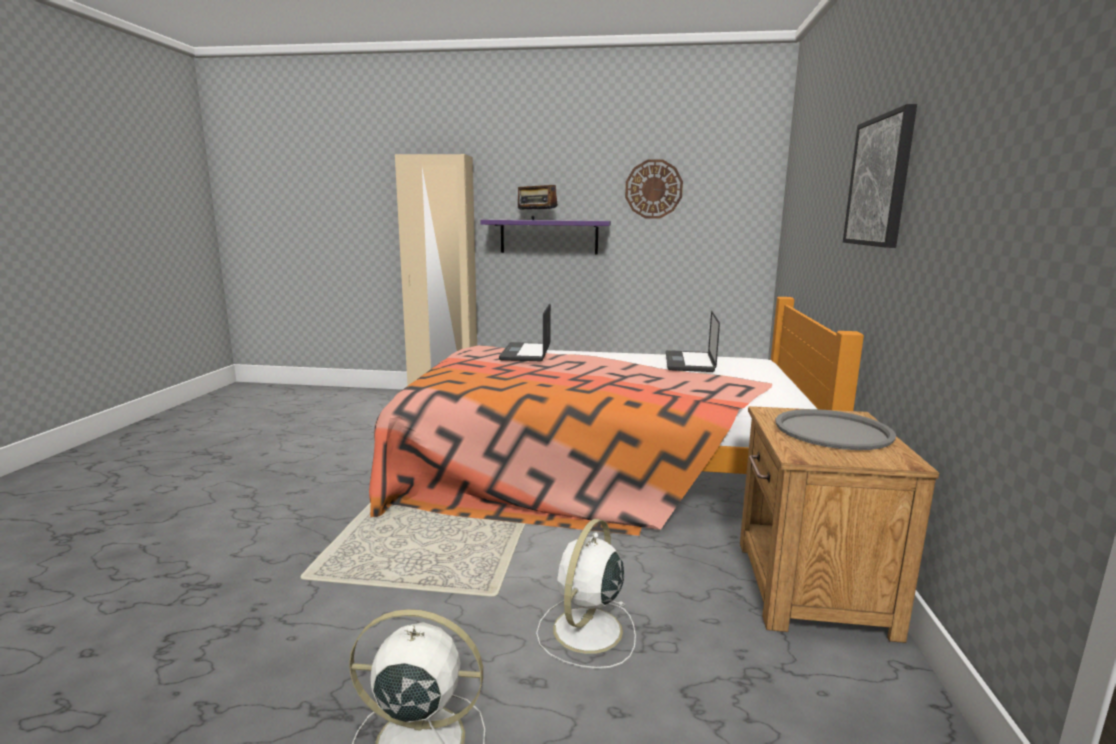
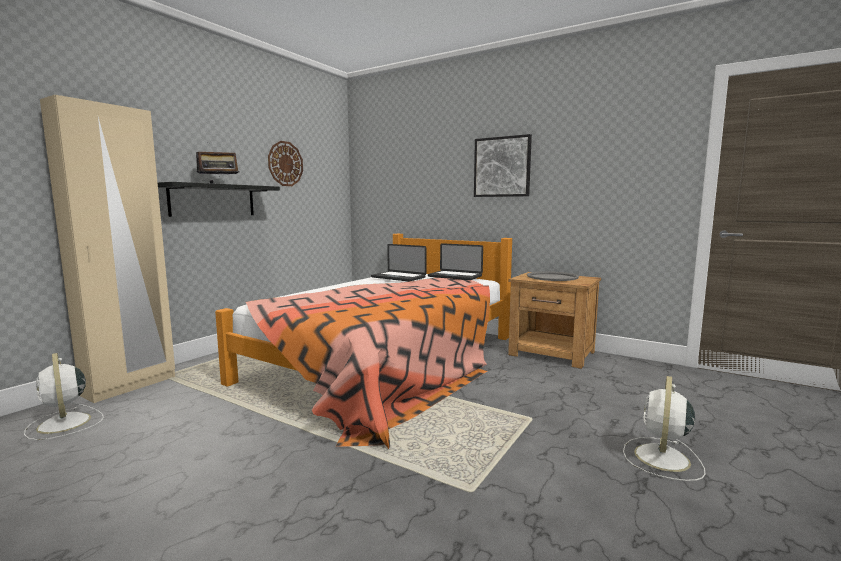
camera: 65 degrees left, 5 degrees down
(526, 353) = (313, 294): laptop -> laptop (455, 276)
(549, 237) = (213, 200): purple shelf -> black shelf
(586, 632) = (575, 402): white fan -> white fan (64, 424)

